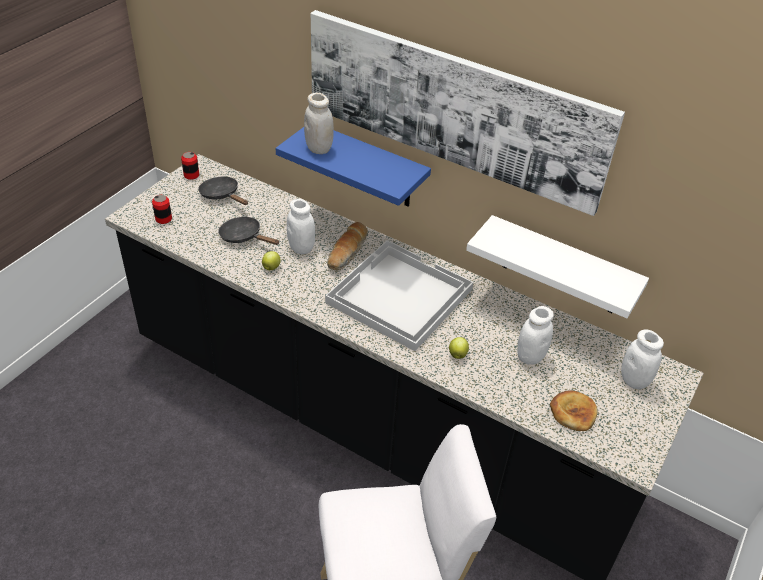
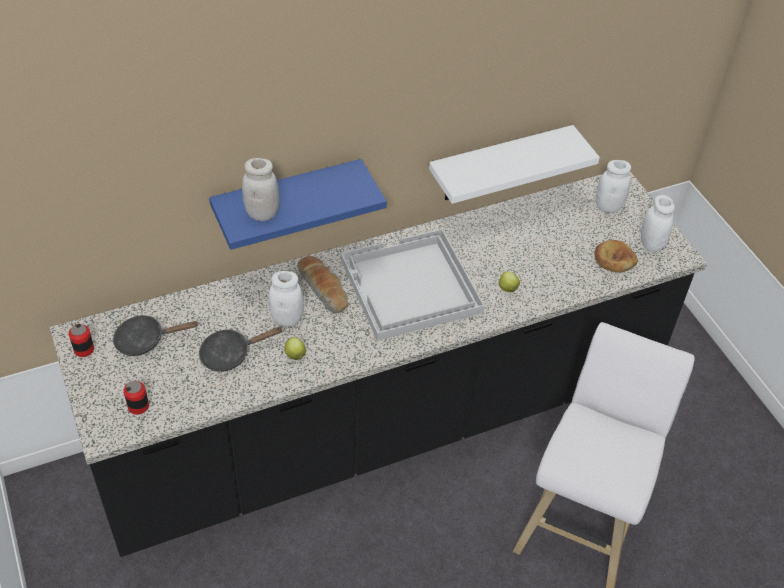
camera: 55 degrees left, 5 degrees up
(452, 107) = (378, 91): picture -> none
(530, 356) = (542, 247): white jar -> white jar (651, 244)

